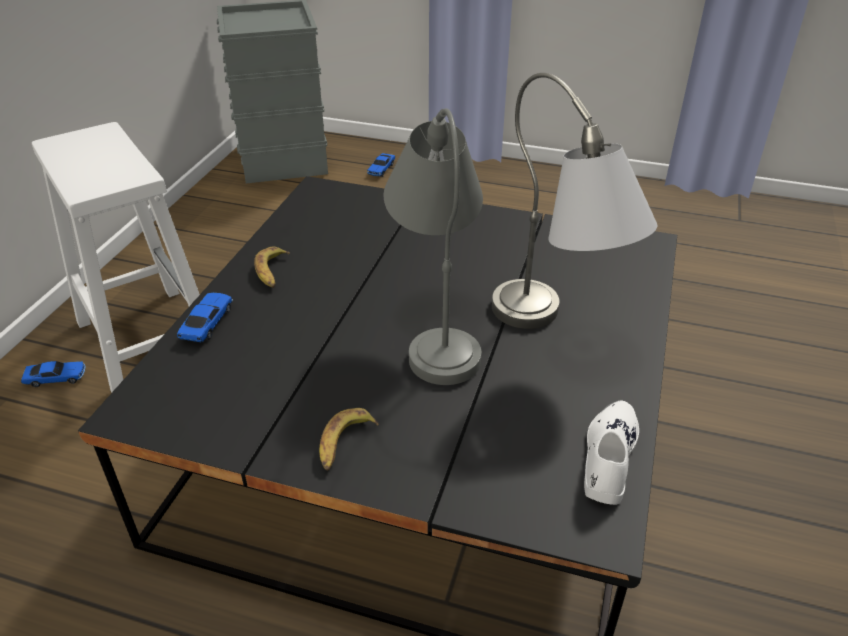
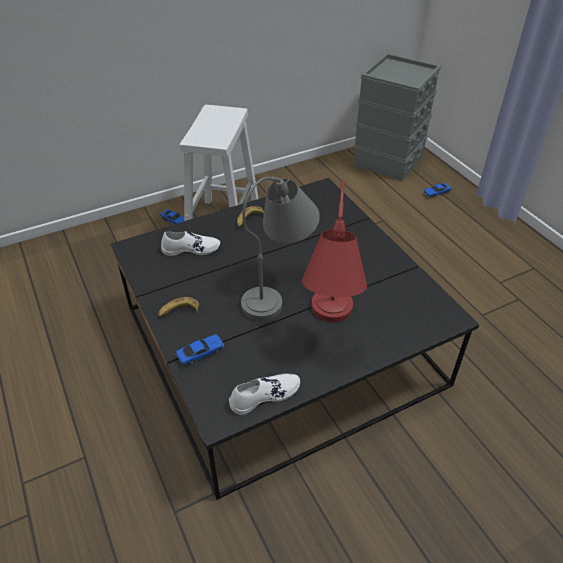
camera: 45 degrees right, 5 degrees up
(207, 323) = (197, 228): toy car -> toy car (201, 353)
(239, 354) = (191, 249): none -> white shoe
(557, 331) = (329, 328): grey table lamp -> red table lamp

